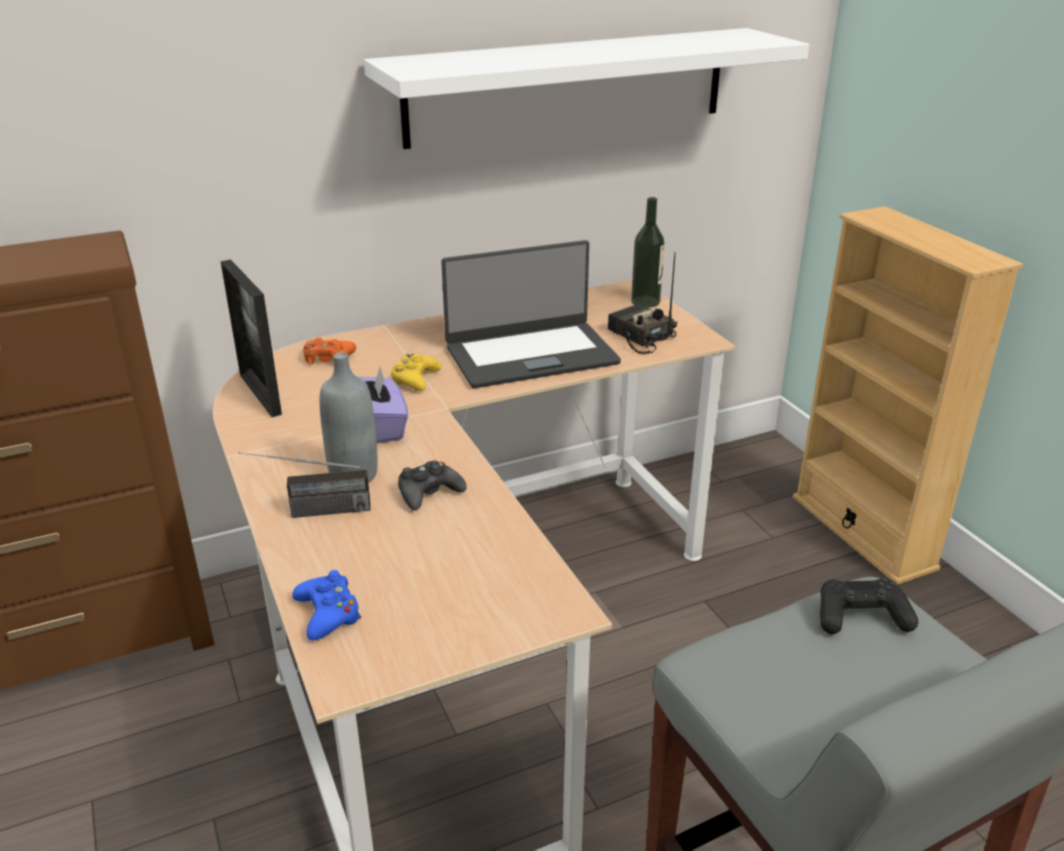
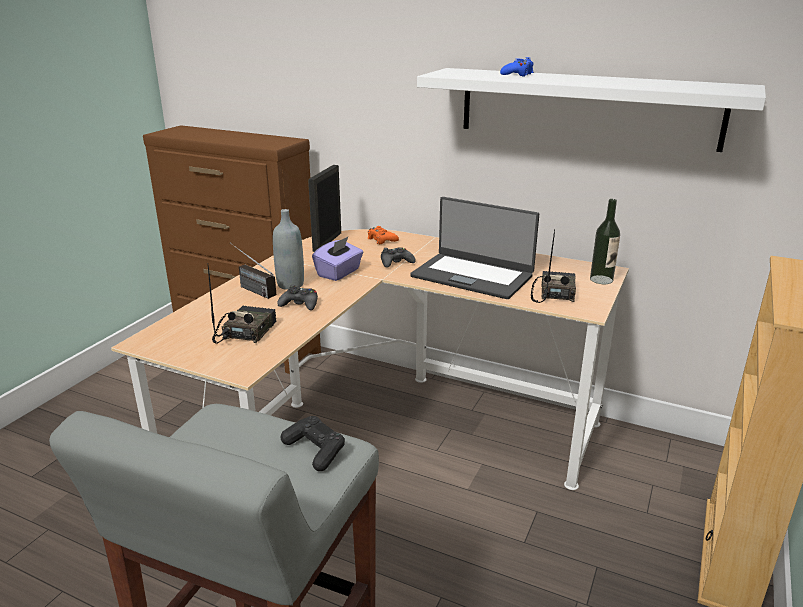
camera: 50 degrees right, 5 degrees down
(328, 614) = (181, 321): blue game controller -> blue game controller (517, 74)
(415, 379) = (396, 262): yellow game controller -> black game controller
(448, 568) = (244, 332): none -> radio

